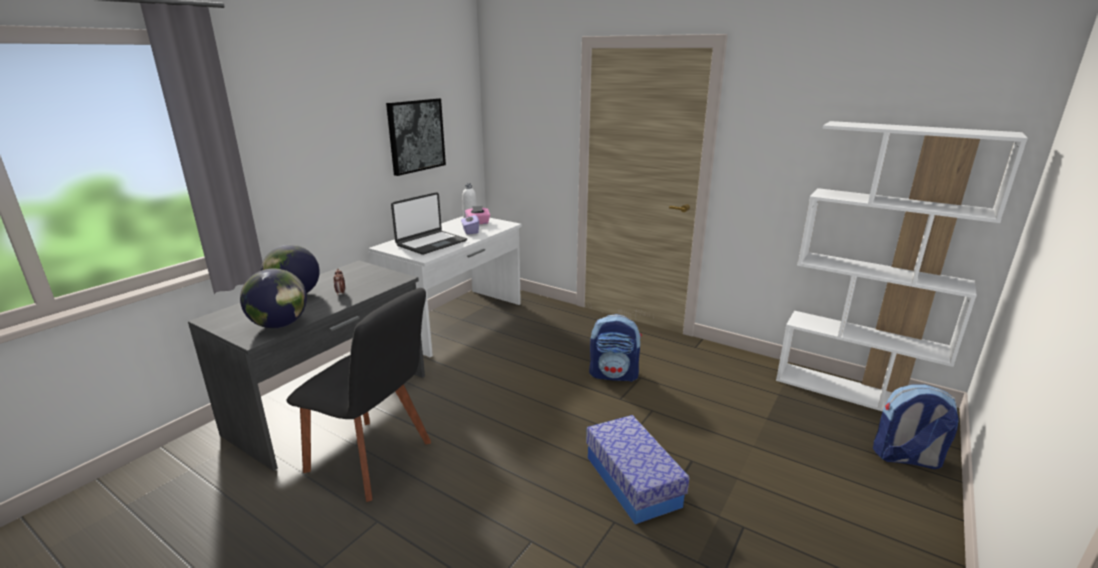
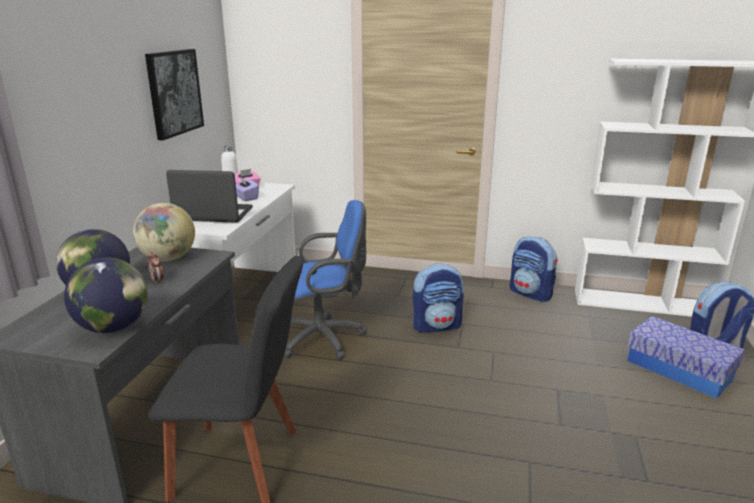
camera: 20 degrees left, 0 degrees up
(364, 276) = (168, 258): none -> globe
(431, 243) = (214, 215): laptop -> laptop turned 105 degrees counterclockwise
(507, 367) = (326, 338): none -> blue office chair
(632, 481) = (519, 420): storage box -> storage box (678, 369)
(732, 360) = (531, 293): none -> backpack

